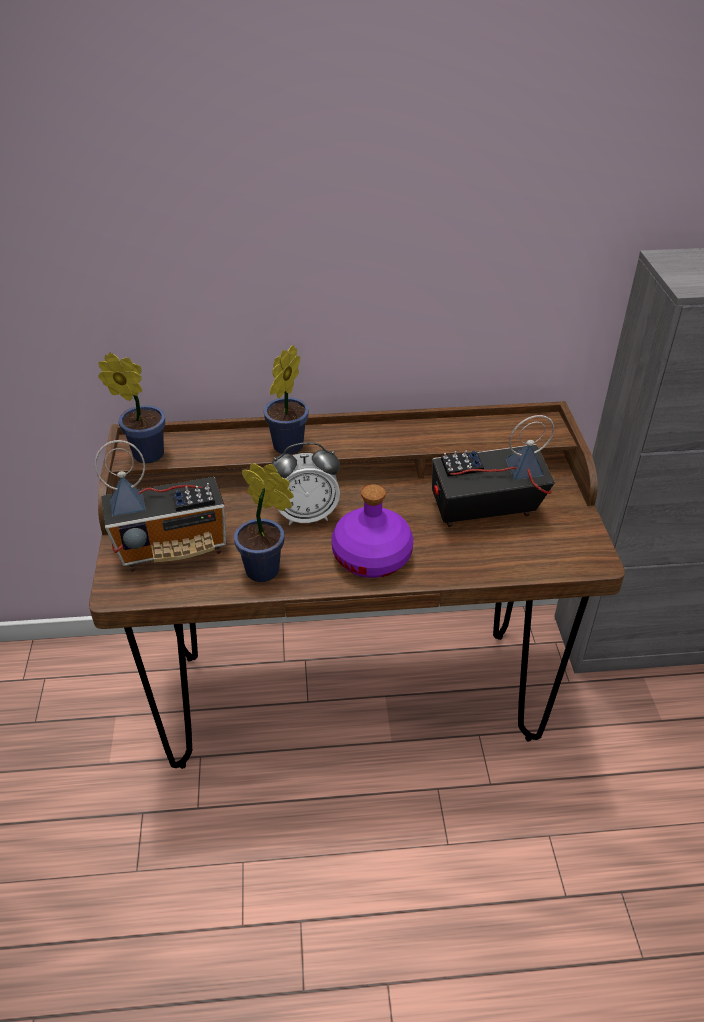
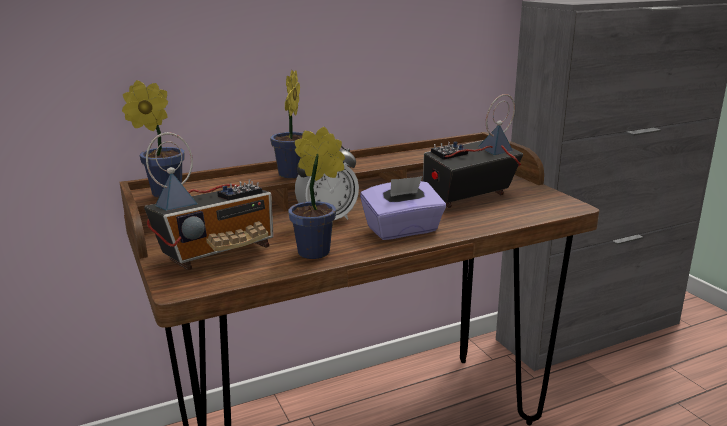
camera: 20 degrees left, 20 degrees down
(372, 556) = (402, 230): purple bottle -> purple tissue box

